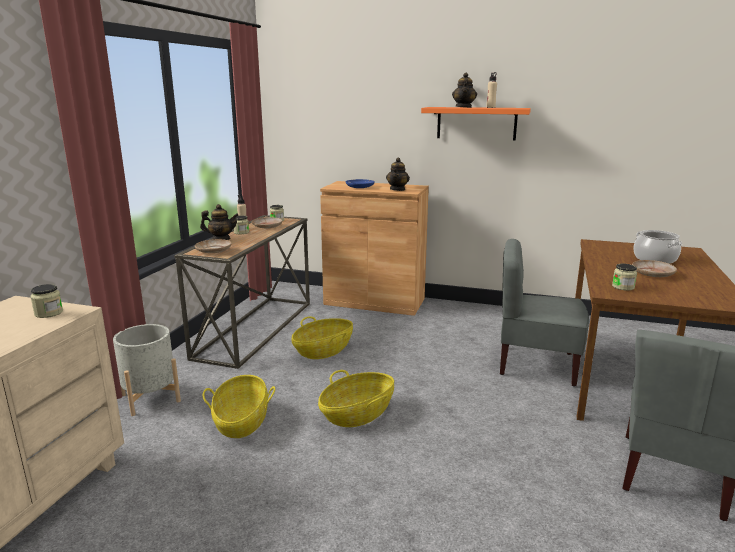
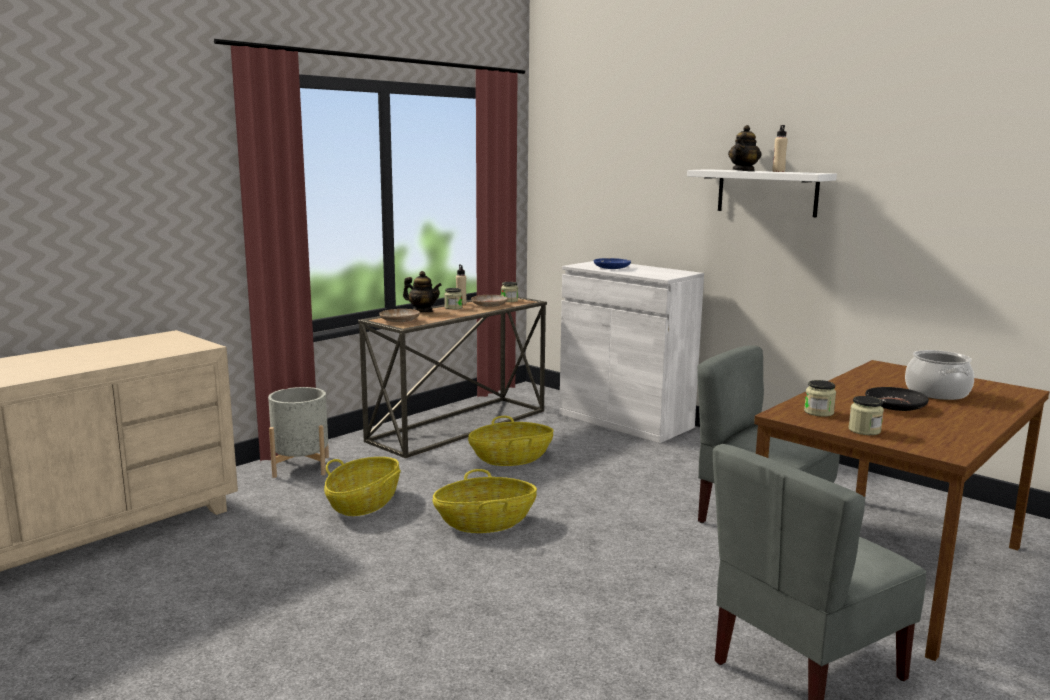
camera: 25 degrees right, 5 degrees down
(49, 313) = (182, 345): jar -> jar (864, 430)
(374, 301) = (625, 421): brown cabinet -> white cabinet
(397, 189) = (653, 273): teapot -> none
(476, 123) = (767, 192): orange shelf -> white shelf
(653, 274) = (895, 406): beige plate -> black plate

